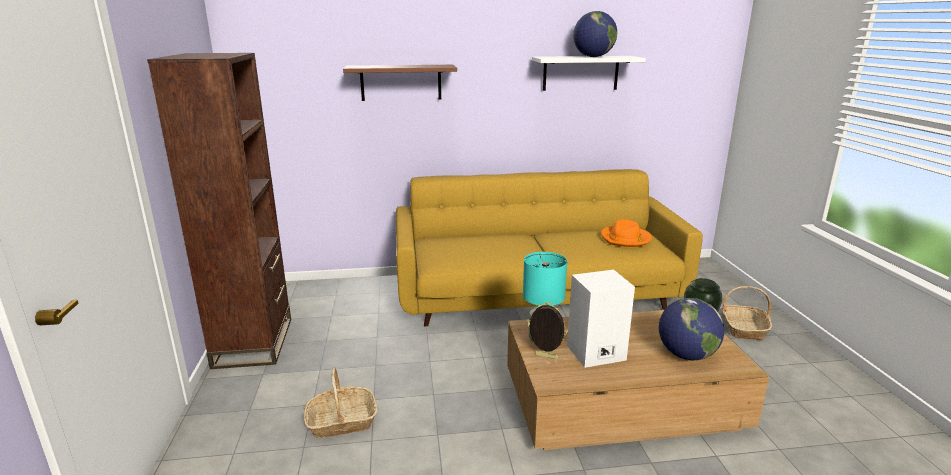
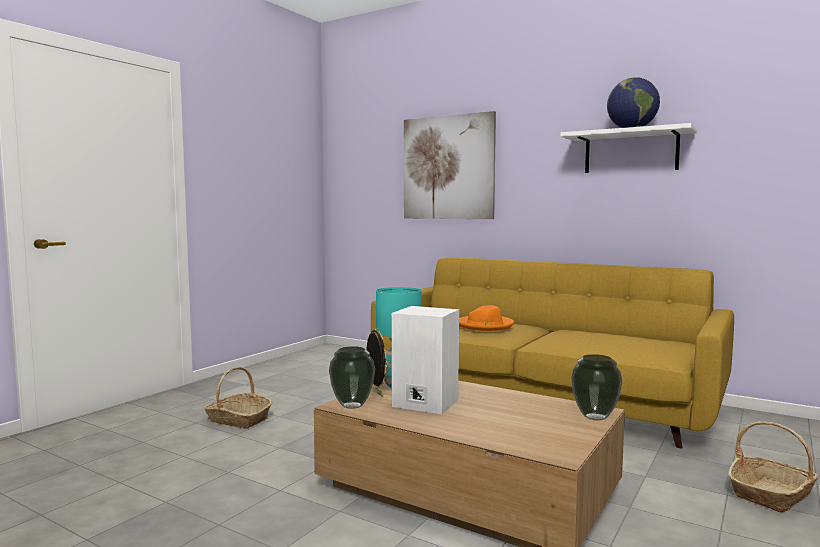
camera: 40 degrees right, 15 degrees down
(254, 342) = (269, 369): brown bookcase -> none
(401, 82) = (448, 167): brown shelf -> picture
(558, 380) = (351, 405): none -> vase
(625, 239) = (638, 342): orange hat -> orange hat (485, 326)
(686, 355) = (514, 429): globe -> none

